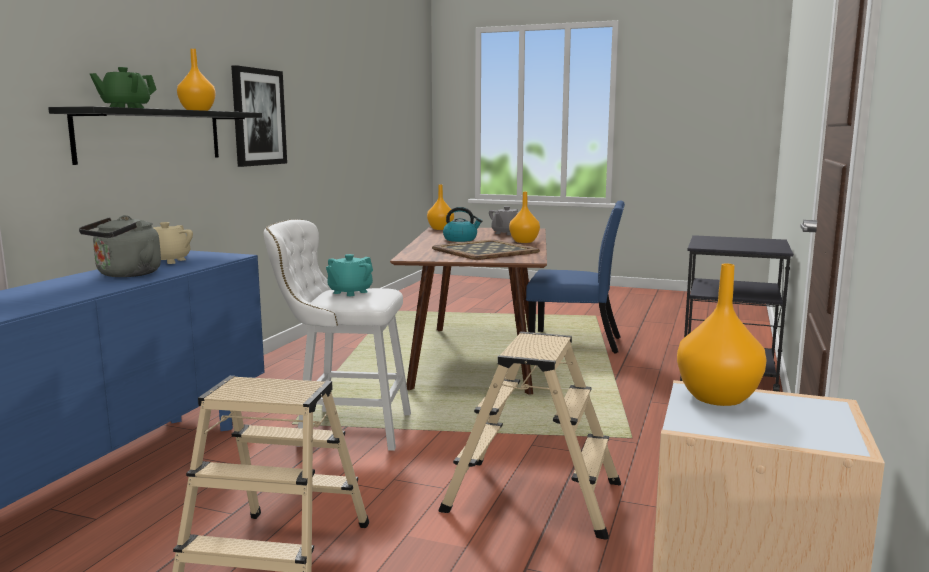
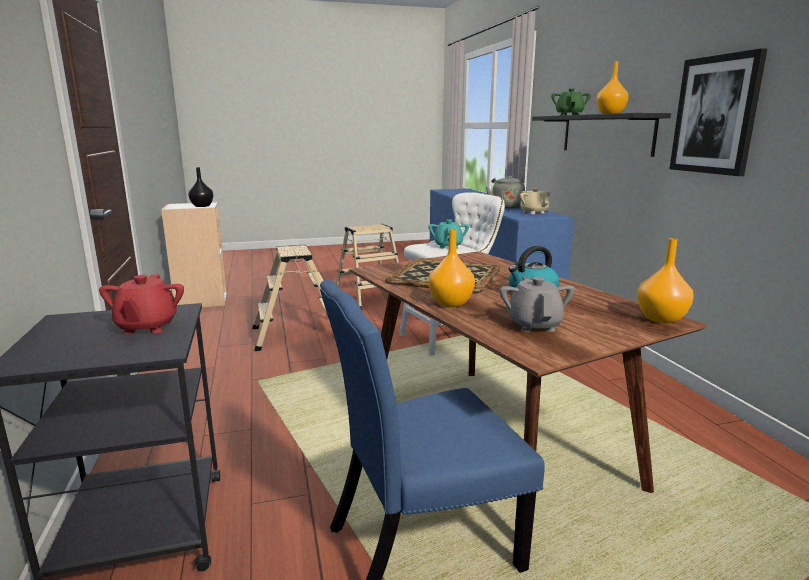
camera: 145 degrees right, 5 degrees up
(718, 243) = (147, 327): none -> red teapot
(718, 398) = (202, 206): orange vase -> black vase

